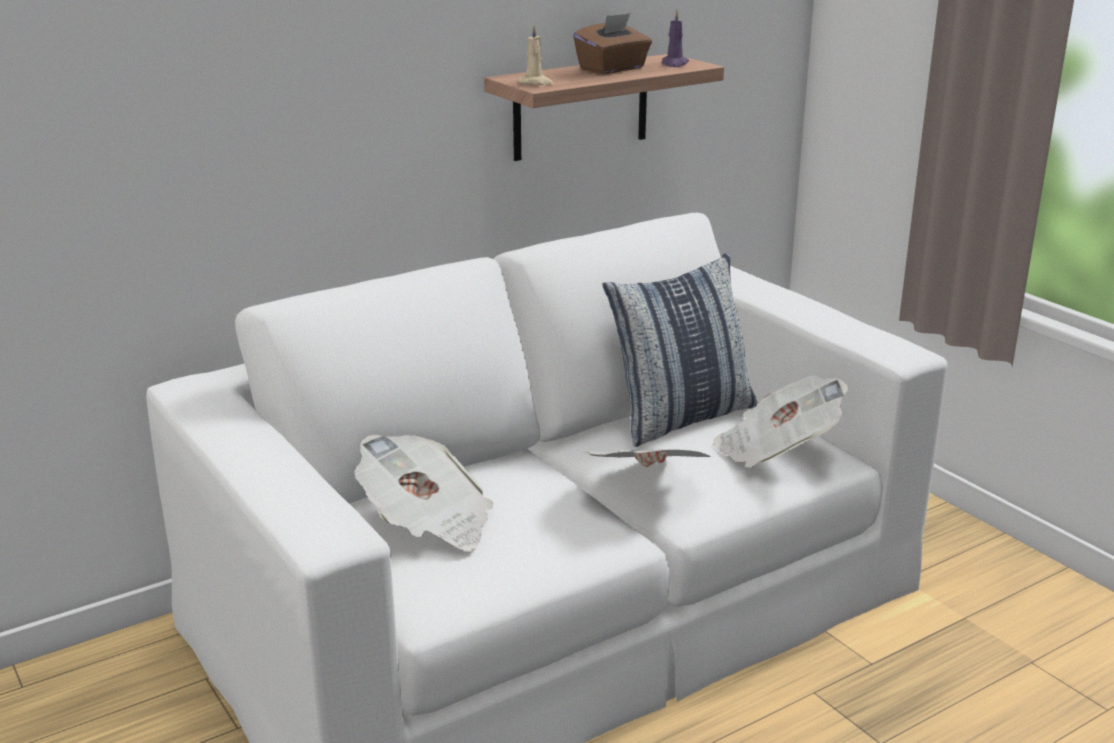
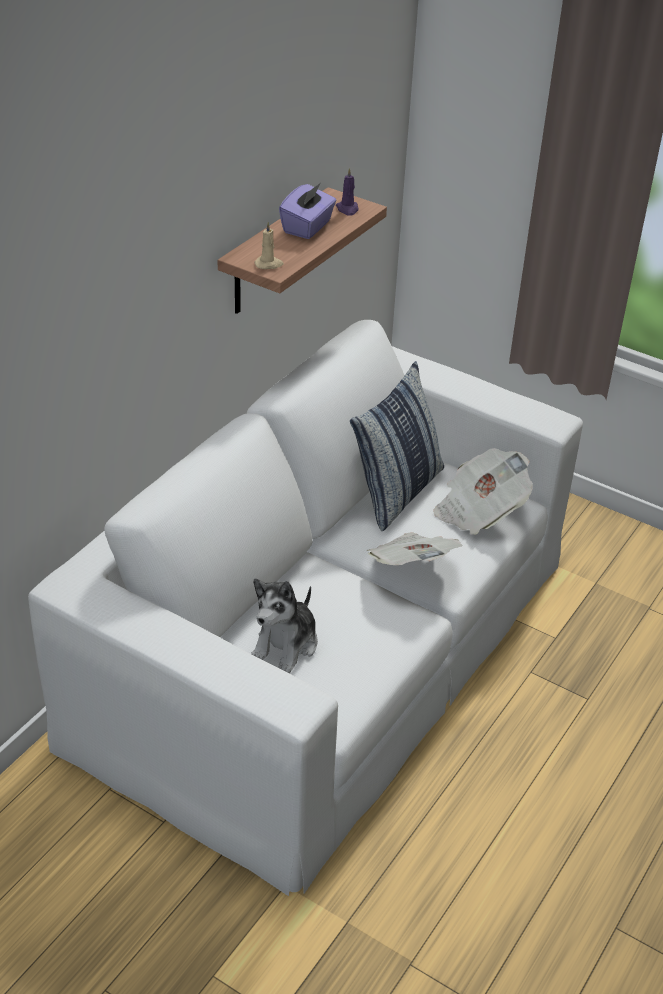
camera: 25 degrees left, 15 degrees up
(428, 523) = (286, 645): newspaper -> plush toy
(612, 69) = (307, 227): brown tissue box -> purple tissue box

